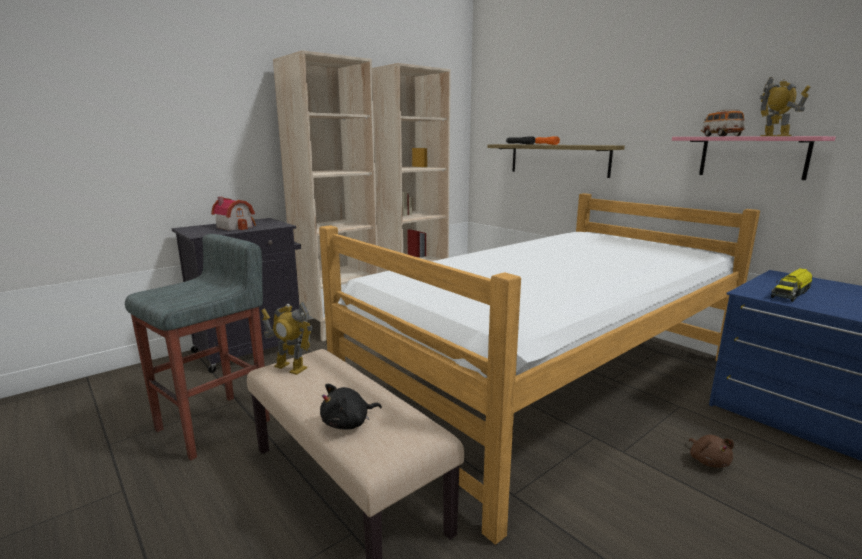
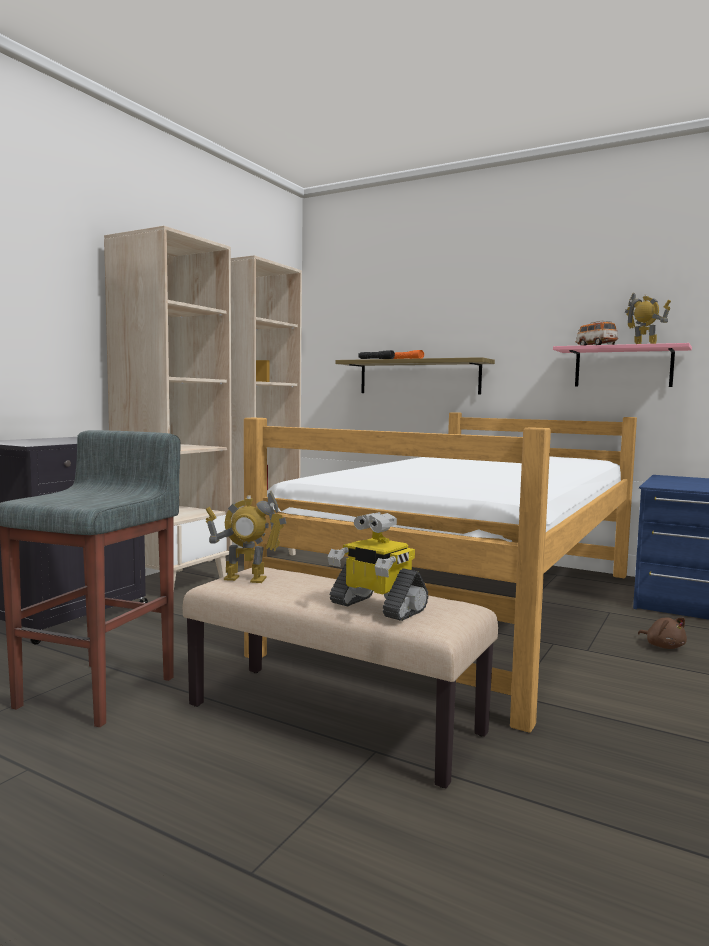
camera: 20 degrees left, 10 degrees down
(236, 227) = (65, 440): toy house -> none
(348, 423) = (376, 607): black plush toy -> toy robot
(791, 293) = (688, 485): toy truck -> none

